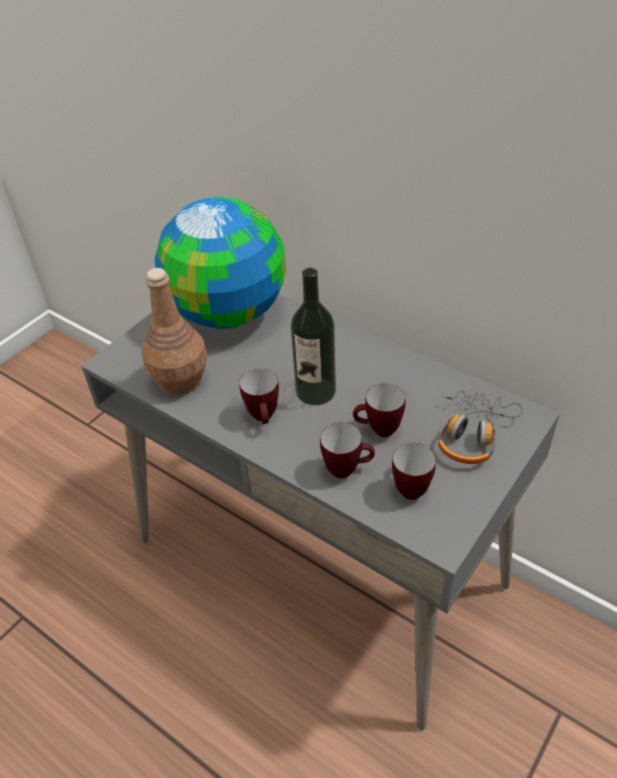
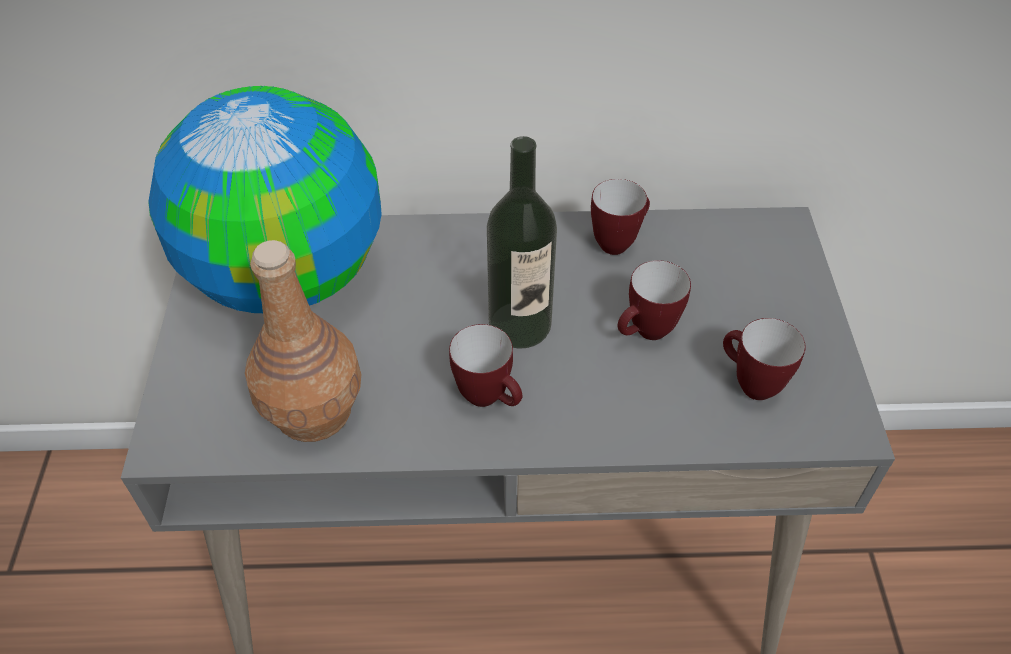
camera: 40 degrees left, 5 degrees up
(347, 469) = (661, 405): mug -> mug (618, 241)
(472, 434) = (750, 279): headphones -> none

